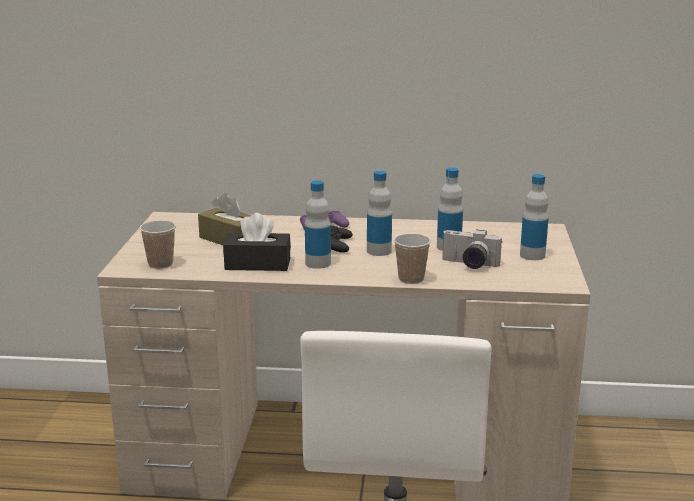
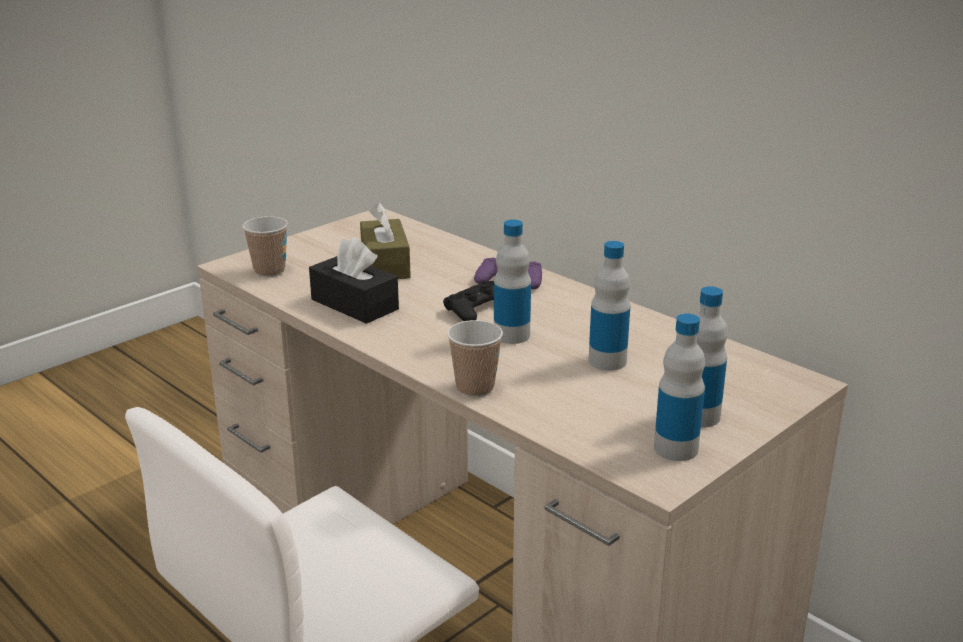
camera: 40 degrees right, 5 degrees up
(318, 263) = (415, 326): bottle -> bottle (676, 448)
(469, 265) = (584, 396): camera -> none

